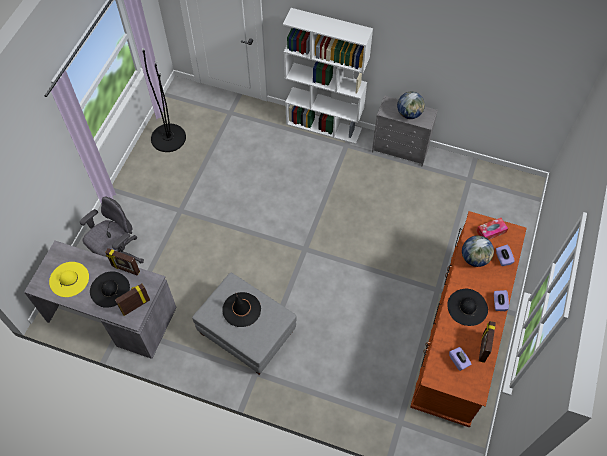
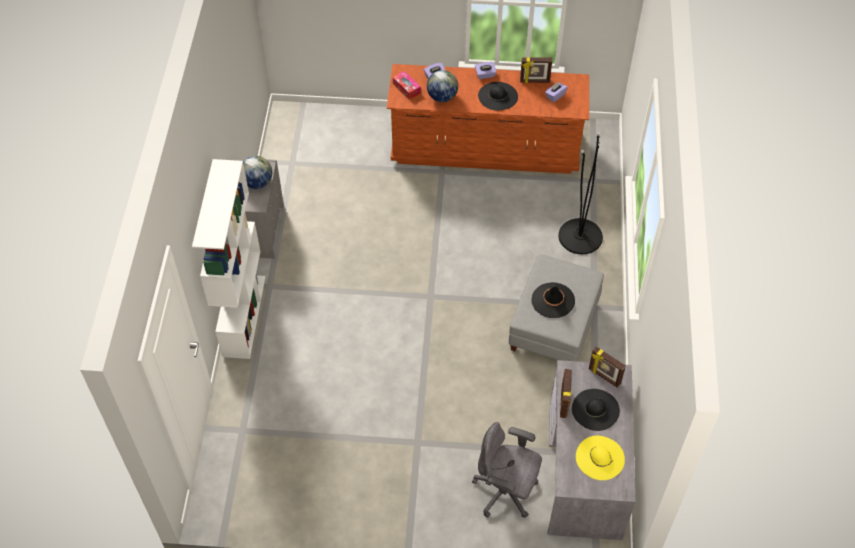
camera: 105 degrees left, 5 degrees down
(168, 138) = (304, 495): black floor lamp -> black floor lamp (580, 236)

